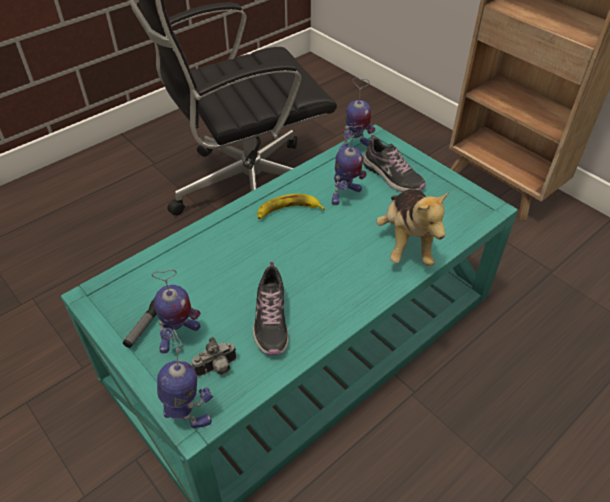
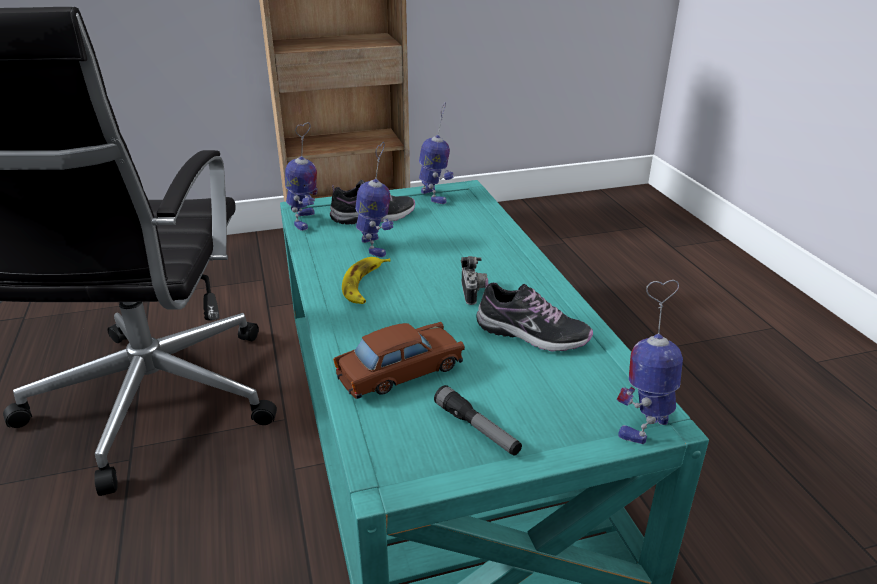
camera: 65 degrees left, 15 degrees down
(178, 337) = (517, 410): toy robot -> toy robot (434, 196)
(192, 265) = (400, 371): none -> brown toy car
(217, 369) = (583, 389): camera -> camera (474, 293)
(406, 242) = (475, 235): plush toy -> none

